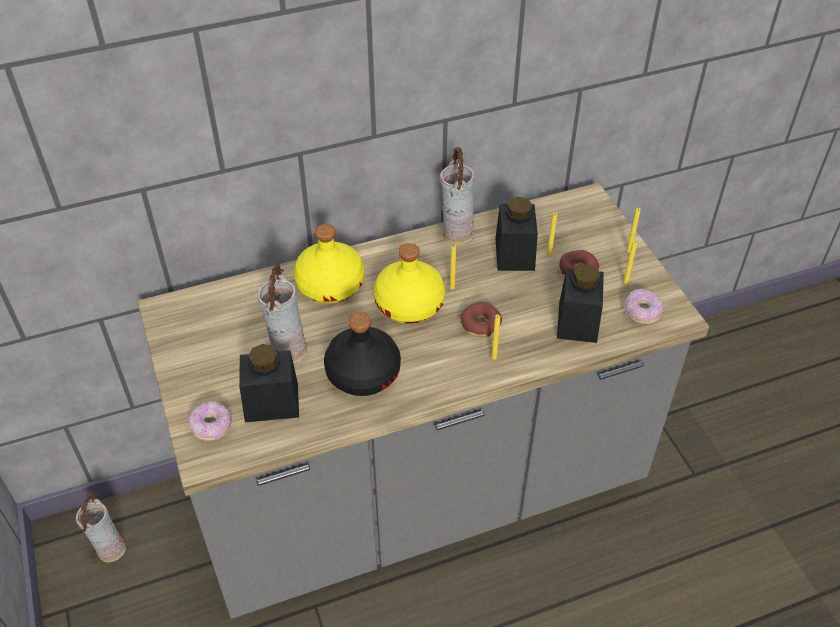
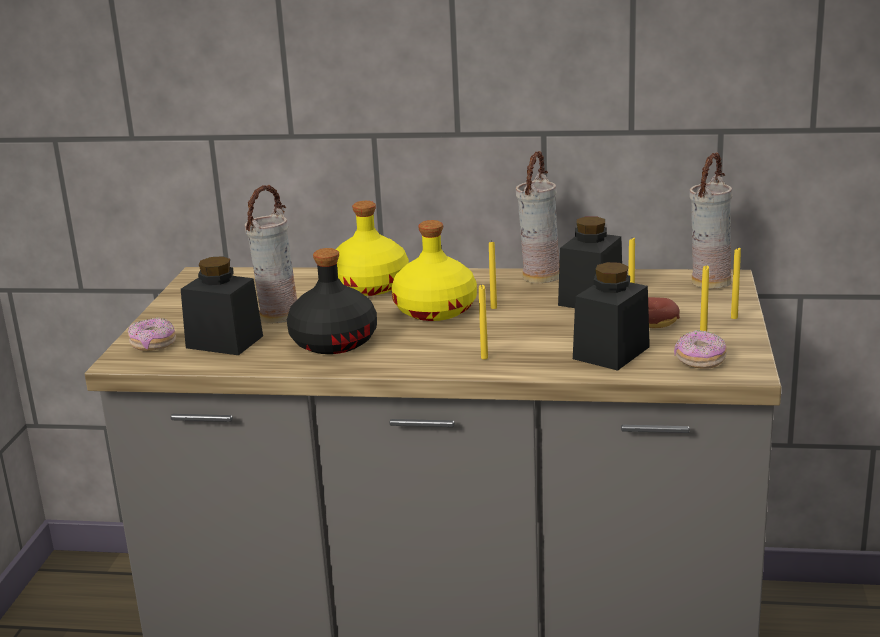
camera: 30 degrees right, 25 degrees down
(110, 550) = (100, 594): vase -> vase (709, 282)
(480, 324) = (496, 335): donut -> none

